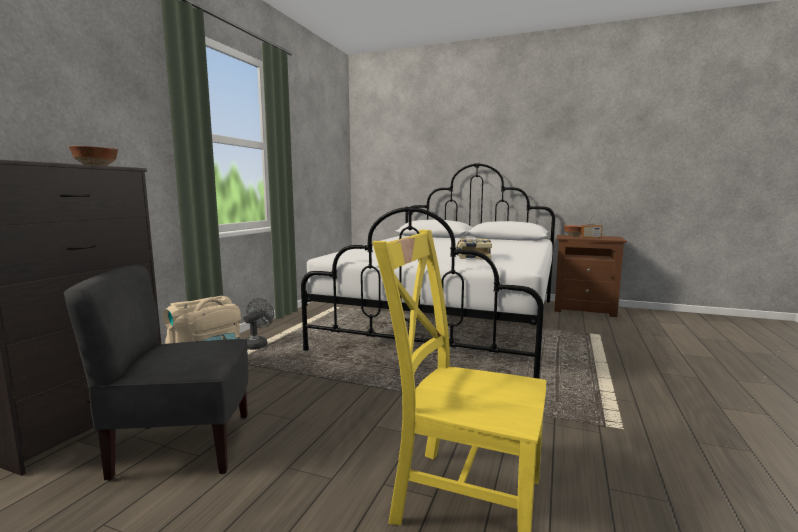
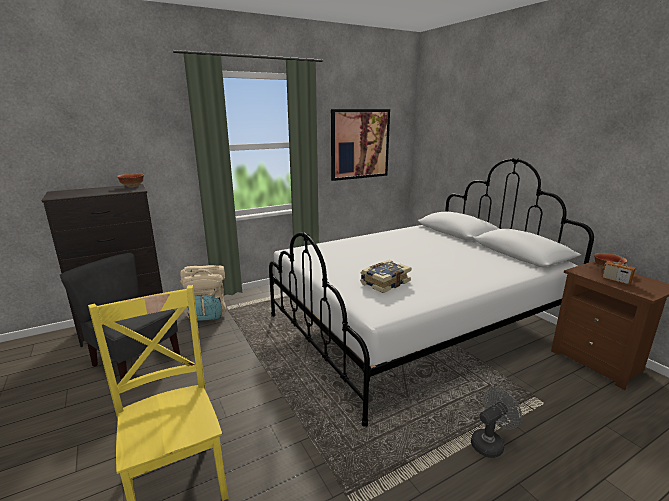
camera: 40 degrees right, 10 degrees up
(257, 344) = (258, 299): grey fan -> grey fan (490, 443)
(316, 157) = (360, 144): none -> picture

